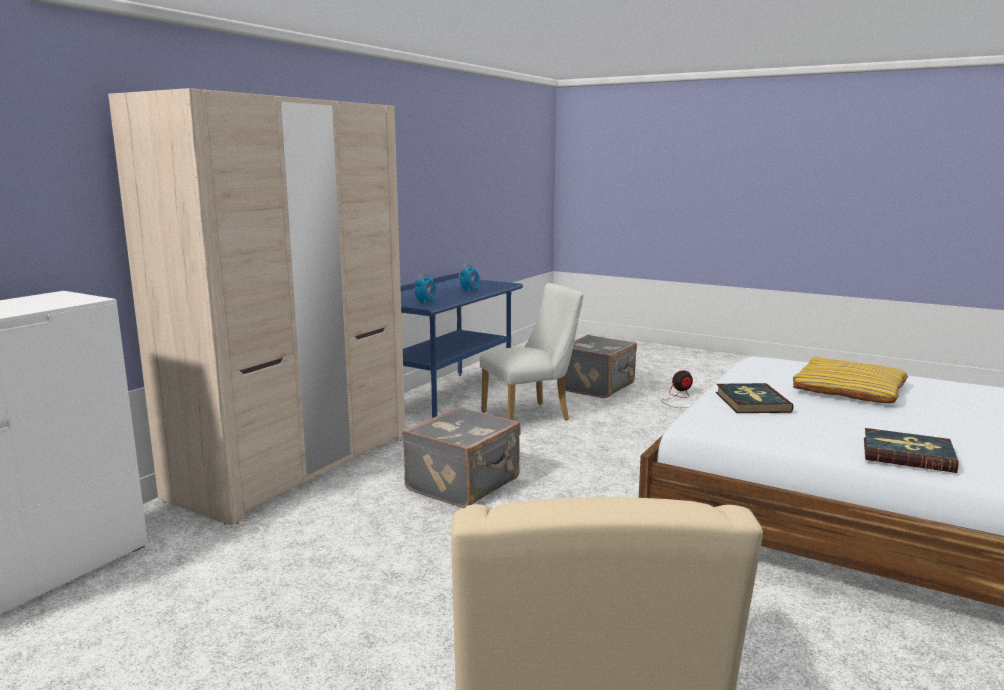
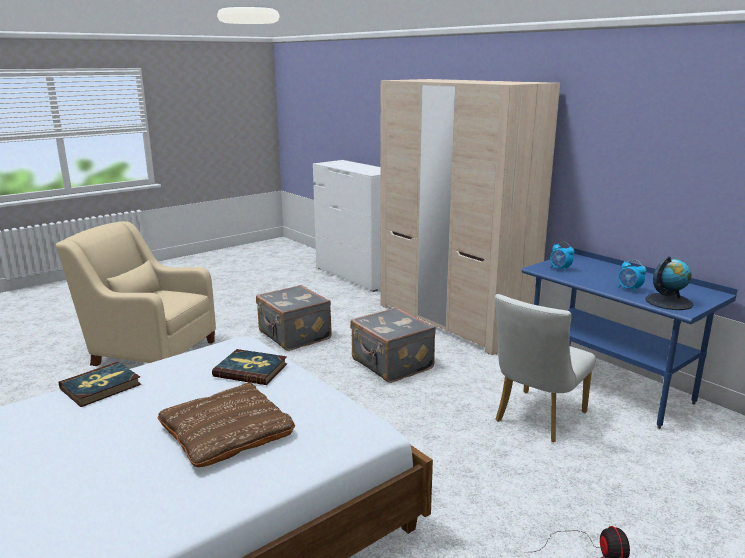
camera: 110 degrees right, 5 degrees up
(491, 285) = (668, 302): none -> globe
(531, 415) = (536, 419): white chair -> white chair turned 45 degrees clockwise
(597, 387) = (653, 493): grey suitcase -> grey suitcase (293, 336)
(849, 389) = (226, 432): yellow pillow -> brown pillow

